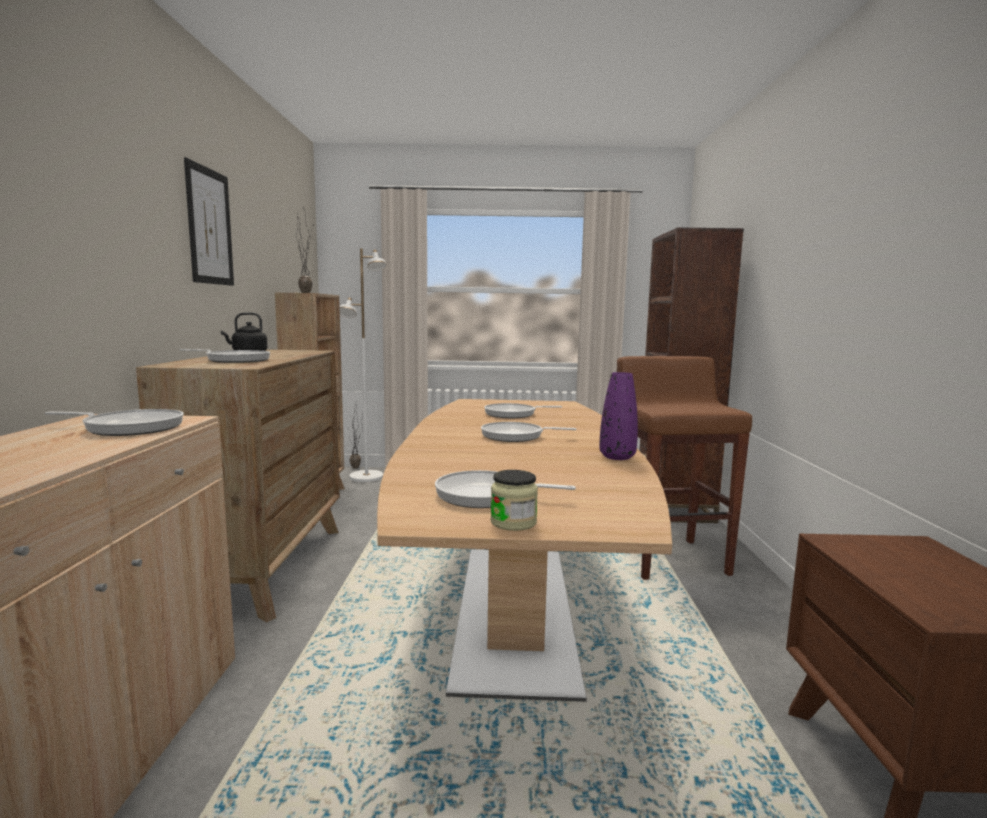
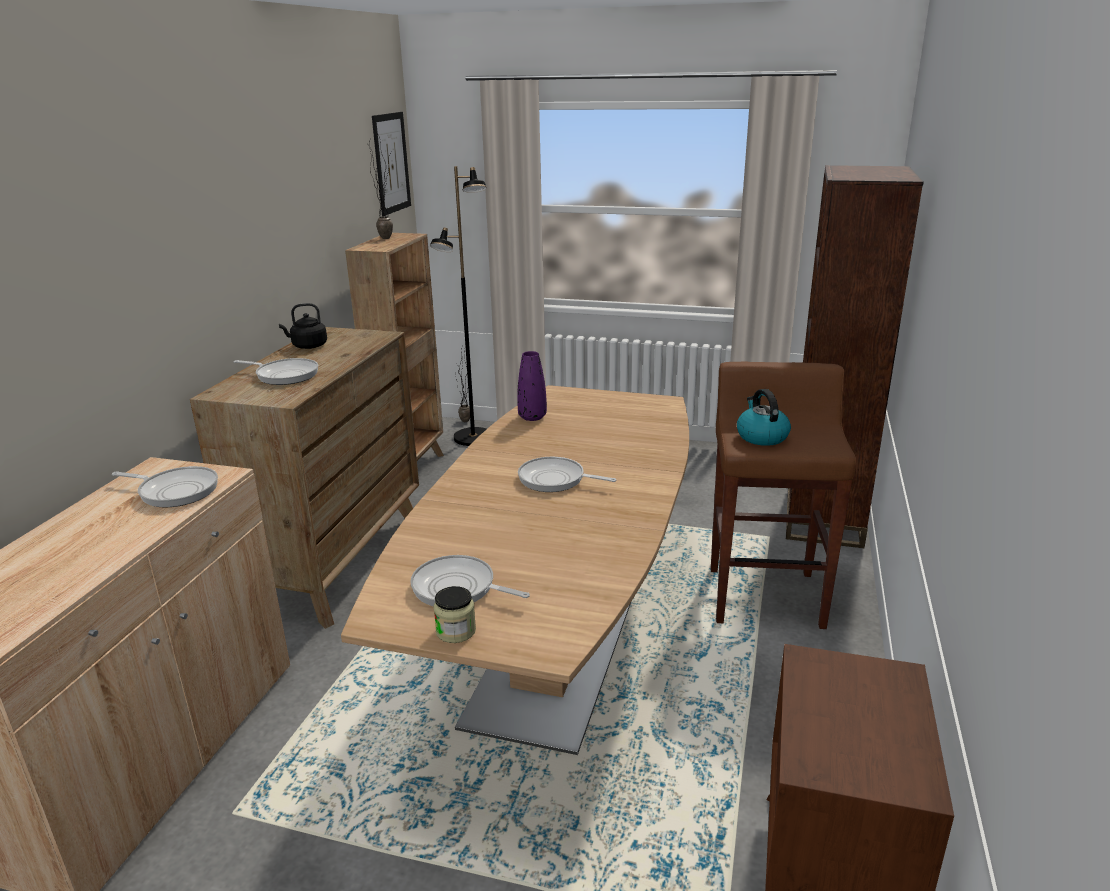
camera: 15 degrees right, 15 degrees up
(209, 226) = (257, 212): picture -> picture (391, 163)
(366, 477) = (473, 438): white floor lamp -> black floor lamp
(513, 414) = (585, 428): frying pan -> none
(617, 457) = (632, 531): purple vase -> purple vase (532, 417)
(668, 406) = (761, 436): none -> kettle

